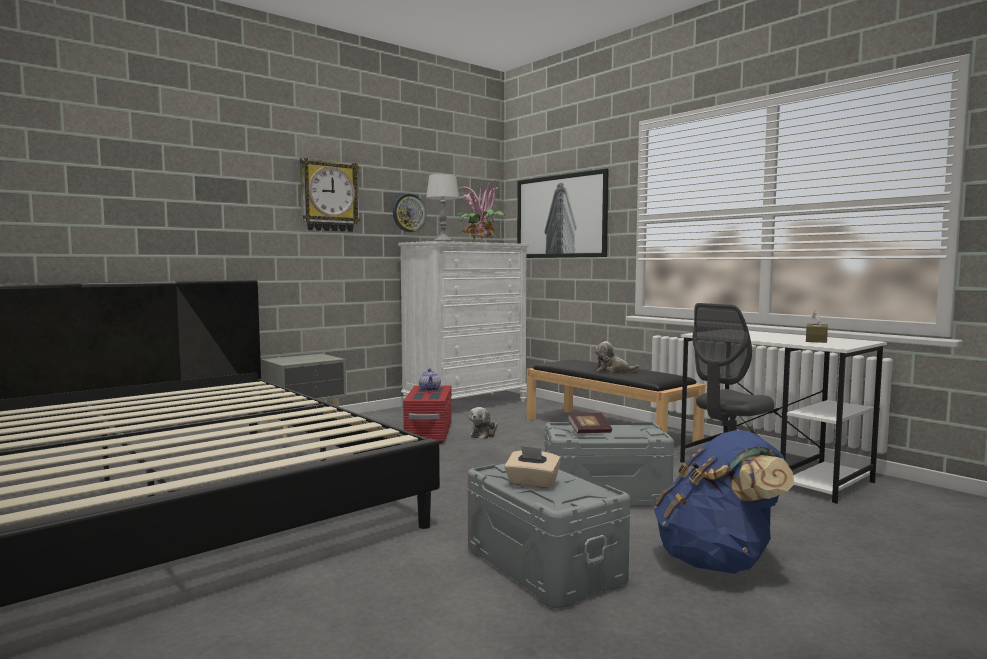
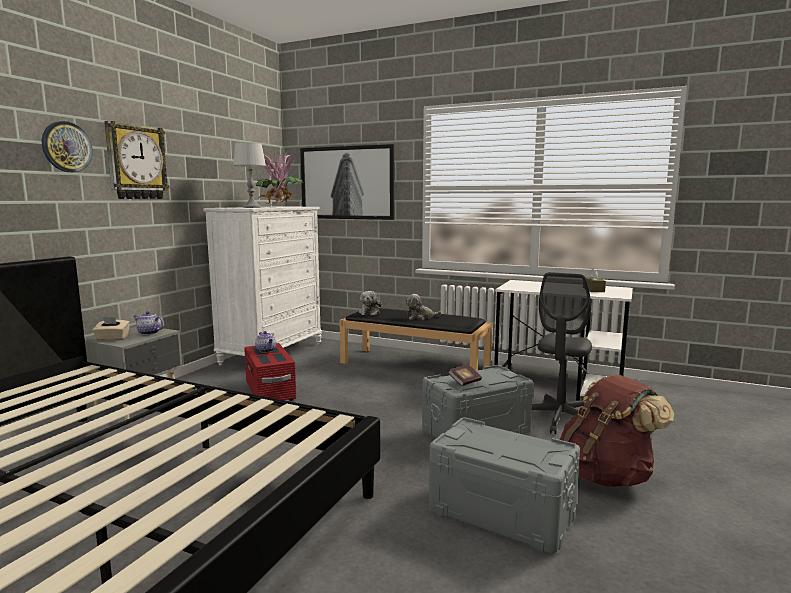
camera: 25 degrees left, 5 degrees up
(318, 358) = (148, 333): none -> teapot
(409, 213) = (209, 178): wall clock -> wall clock (66, 147)
(484, 434) = (320, 384): plush toy -> plush toy (369, 312)
(532, 484) = (496, 448): beige tissue box -> beige tissue box (112, 338)
(718, 562) = (606, 475): blue backpack -> brown backpack

